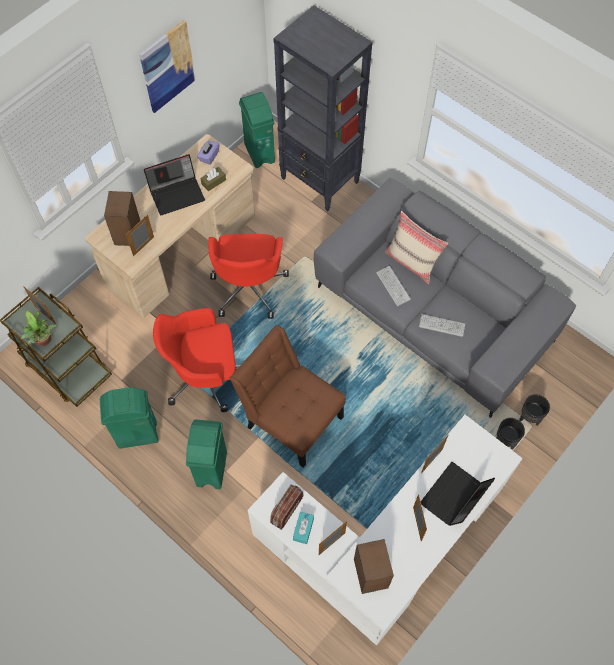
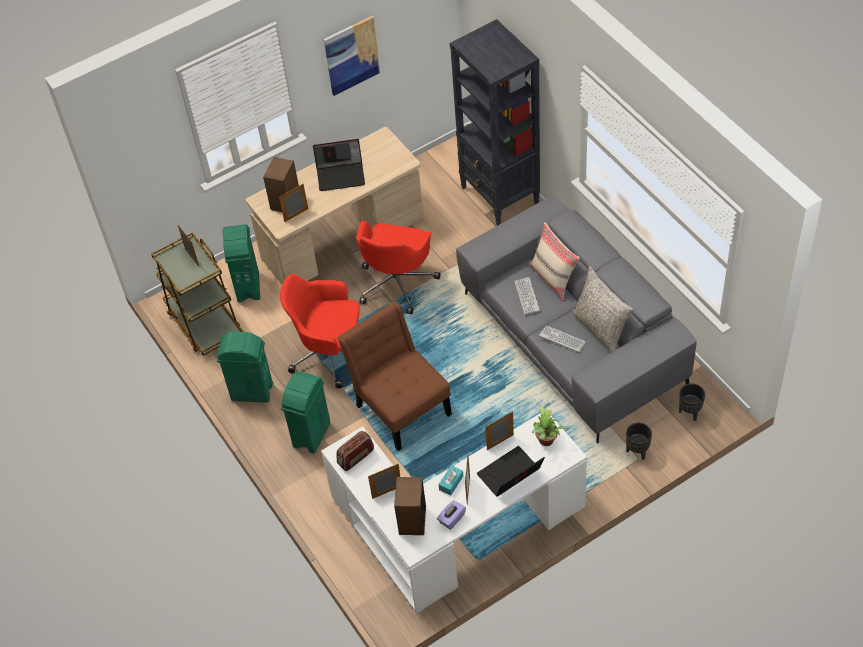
camera: 20 degrees right, 10 degrees down
(44, 341) = (184, 279): potted plant -> potted plant (546, 442)
(209, 156) = (381, 147): purple tissue box -> purple tissue box (451, 519)
(213, 182) = (378, 170): brown tissue box -> none
(259, 153) = (447, 160): green trash can -> green trash can (248, 286)
(303, 529) = (365, 475): turquoise tissue box -> turquoise tissue box (451, 483)
(473, 306) = (600, 328): none -> grey pillow
(505, 441) = (605, 467): black planter -> black planter (690, 412)

